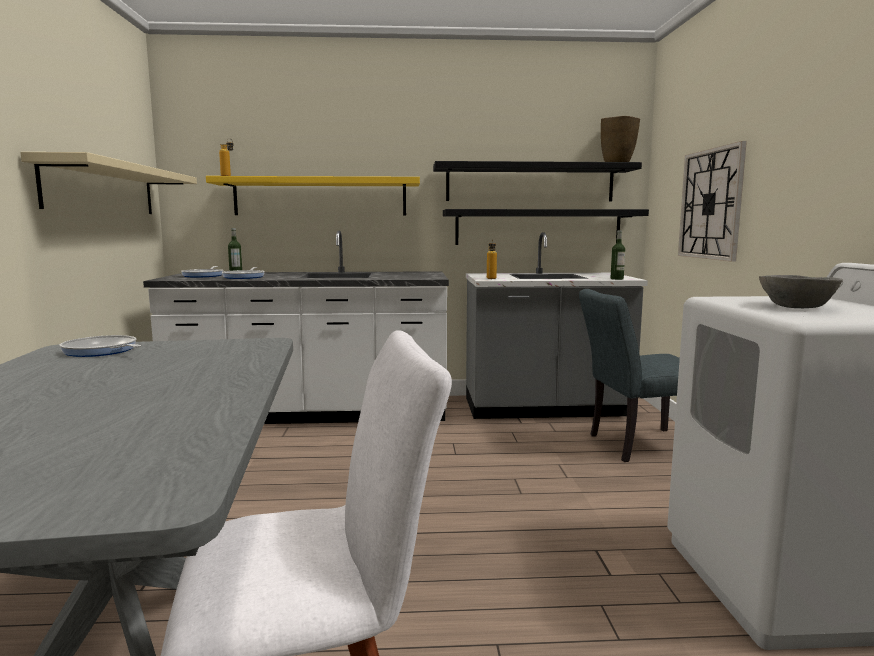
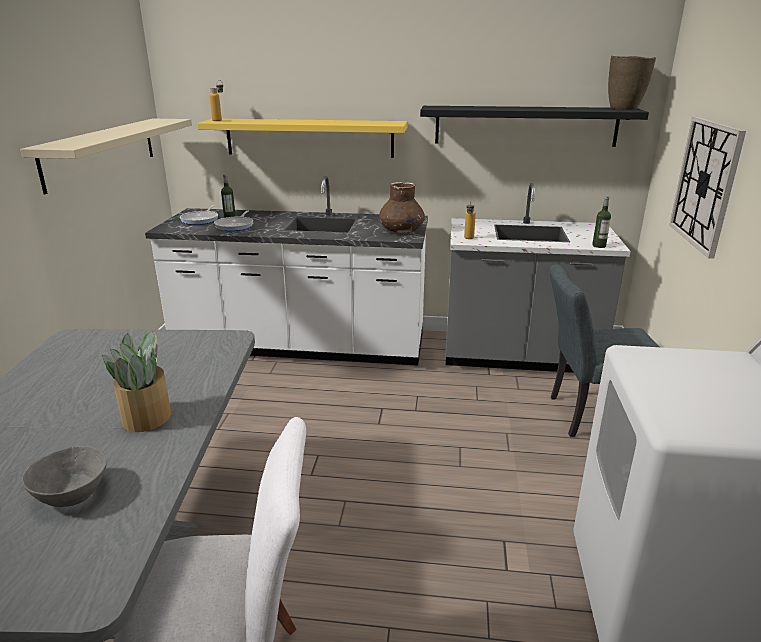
camera: 10 degrees right, 15 degrees up
(102, 351) = (95, 347): frying pan -> none
(188, 384) = (148, 416): none -> potted plant
(422, 276) = (401, 231): none -> brown vase
(538, 227) = (530, 173): black shelf -> none
(797, 307) = (698, 390): grey bowl -> grey bowl (73, 494)

